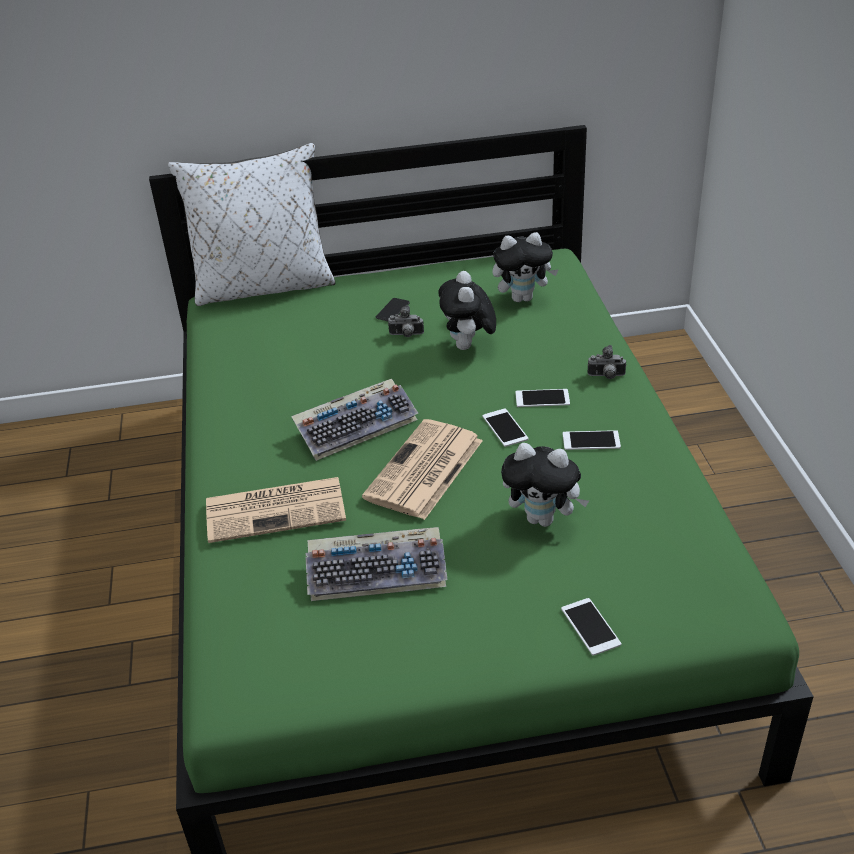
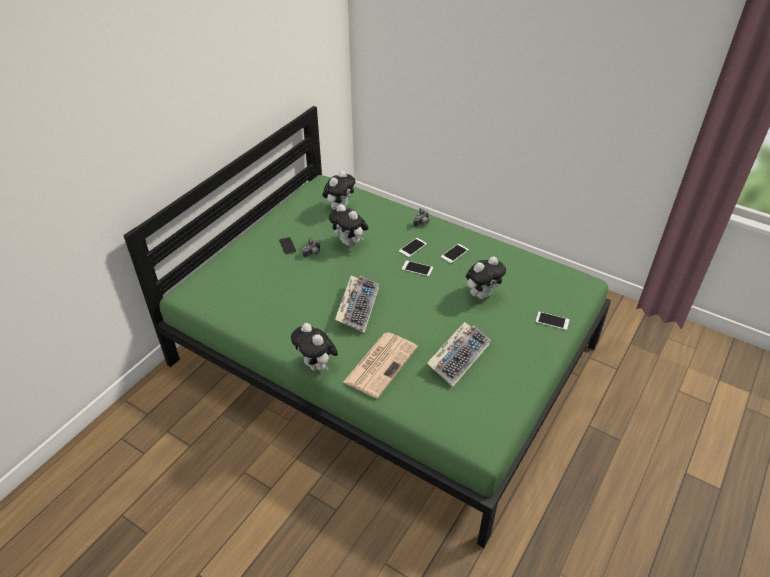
camera: 50 degrees left, 5 degrees up
(212, 461) = (317, 366): none -> plush toy
(264, 286) = (199, 270): white pillow -> none
(424, 471) = (414, 306): newspaper -> none

